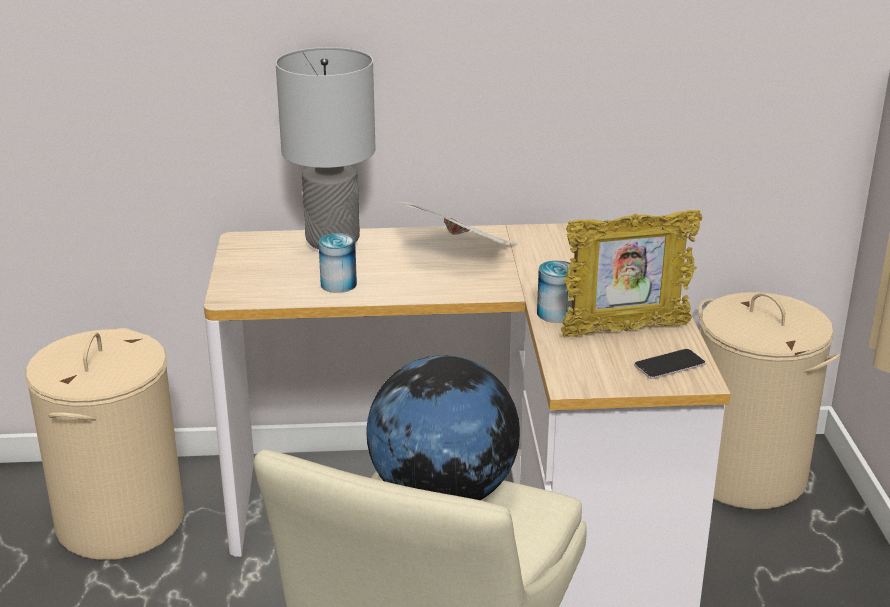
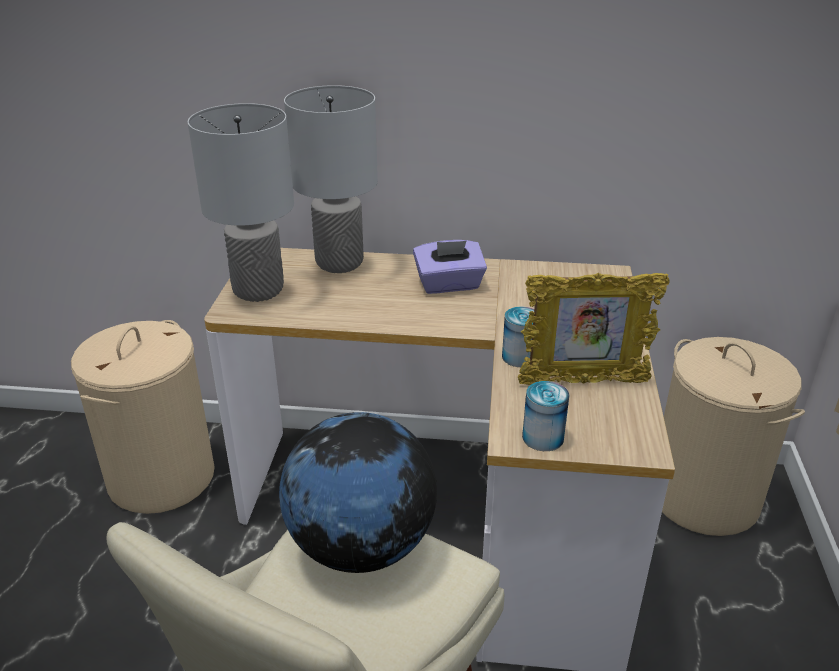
camera: 10 degrees right, 5 degrees up
(254, 278) = (259, 293): none -> grey table lamp
(338, 284) = (330, 306): can -> can (543, 437)
(460, 254) = (449, 285): newspaper -> purple tissue box
(669, 365) = (618, 428): phone -> none

